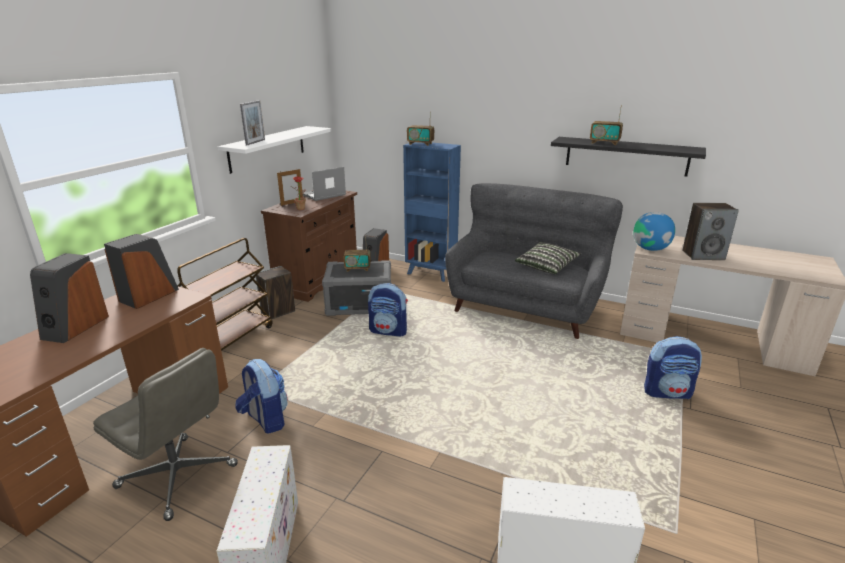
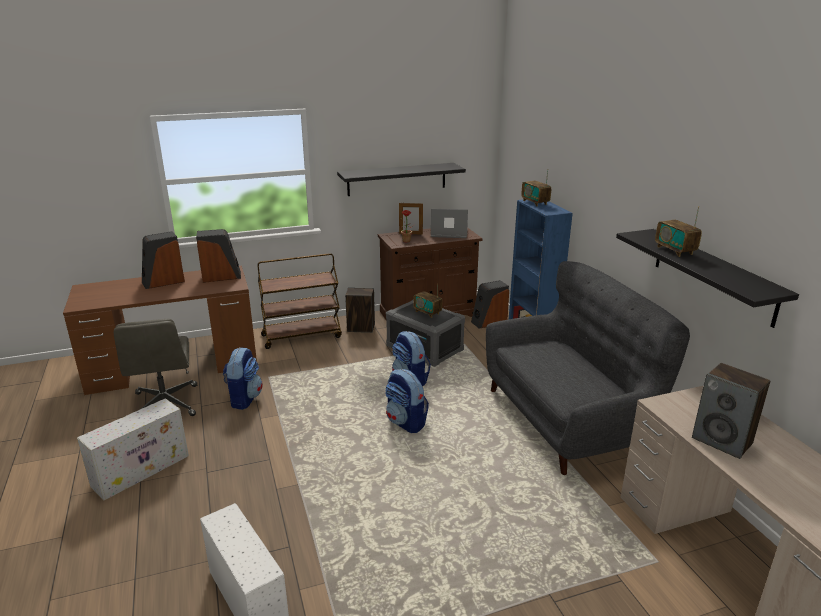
camera: 45 degrees right, 0 degrees up
(255, 142) = (368, 173): picture frame -> none
(267, 148) = (397, 179): white shelf -> black shelf
(547, 266) = (583, 380): pillow -> none
(650, 249) = (669, 404): globe -> none
(667, 392) = (560, 574): backpack -> backpack (406, 422)

